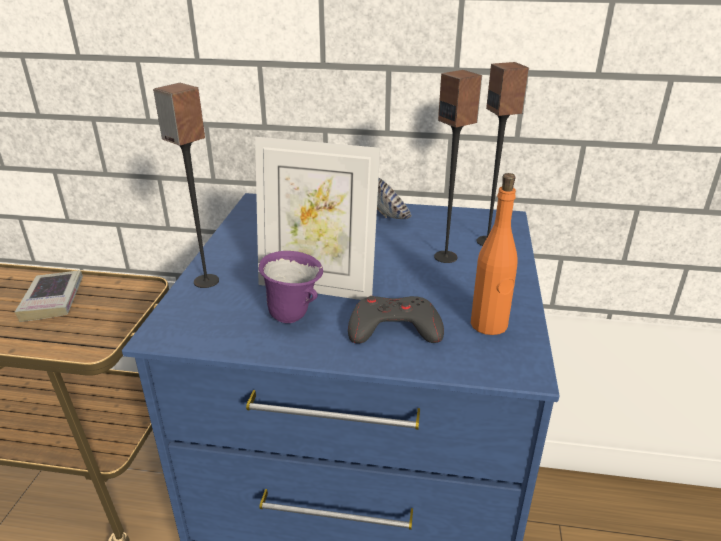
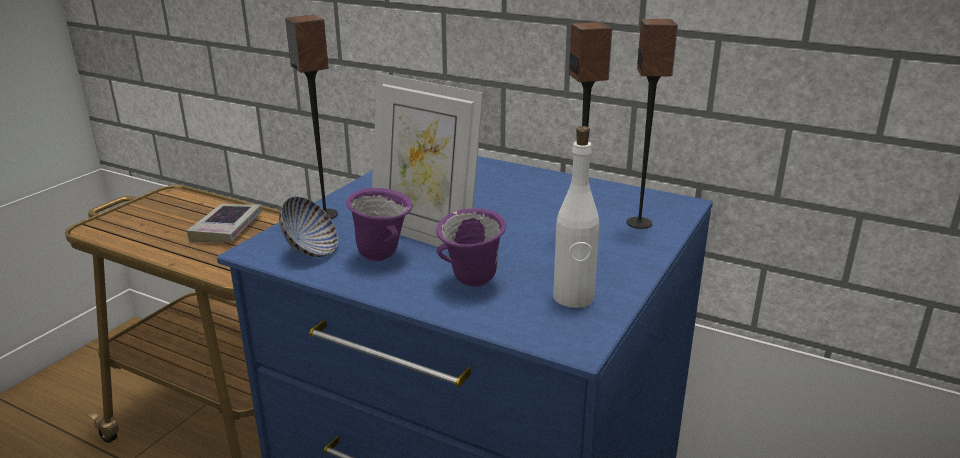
camera: 20 degrees right, 5 degrees down
(391, 216) = (551, 185): bowl -> bowl (311, 250)
(394, 328) = (471, 283): grey game controller -> purple mug
(489, 325) = (573, 298): orange bottle -> white bottle

